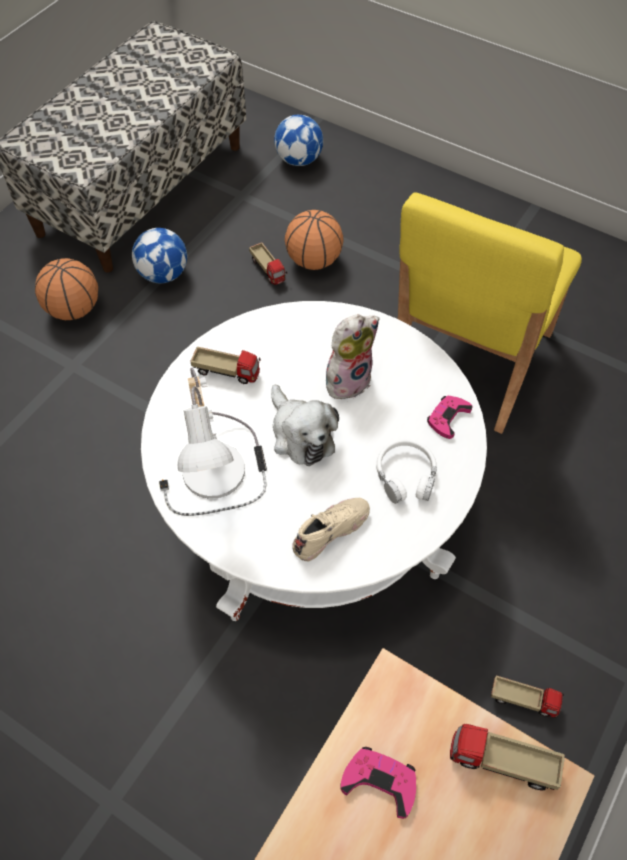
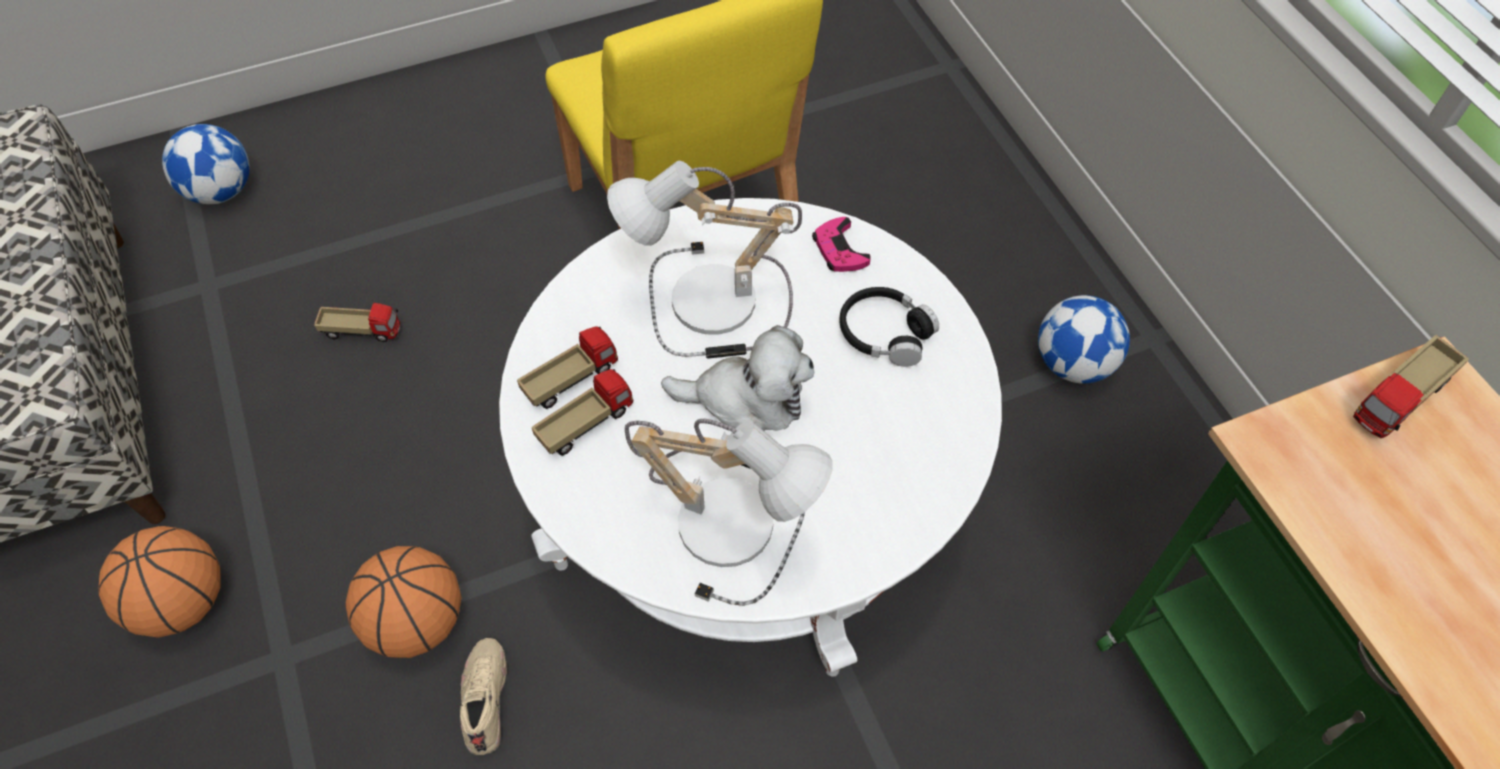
camera: 55 degrees left, 0 degrees up
(163, 274) = (242, 453): football -> football (1073, 364)
(314, 261) = (399, 276): basketball -> basketball (417, 622)
(330, 530) = (902, 448): beige shoe -> beige shoe (484, 698)
(348, 380) = (708, 308): plush toy -> table lamp
(380, 782) = (1371, 519): pink game controller -> none
(406, 476) = (885, 333): white headphones -> black headphones
(524, 700) = (1116, 443): toy truck -> toy truck (571, 379)

